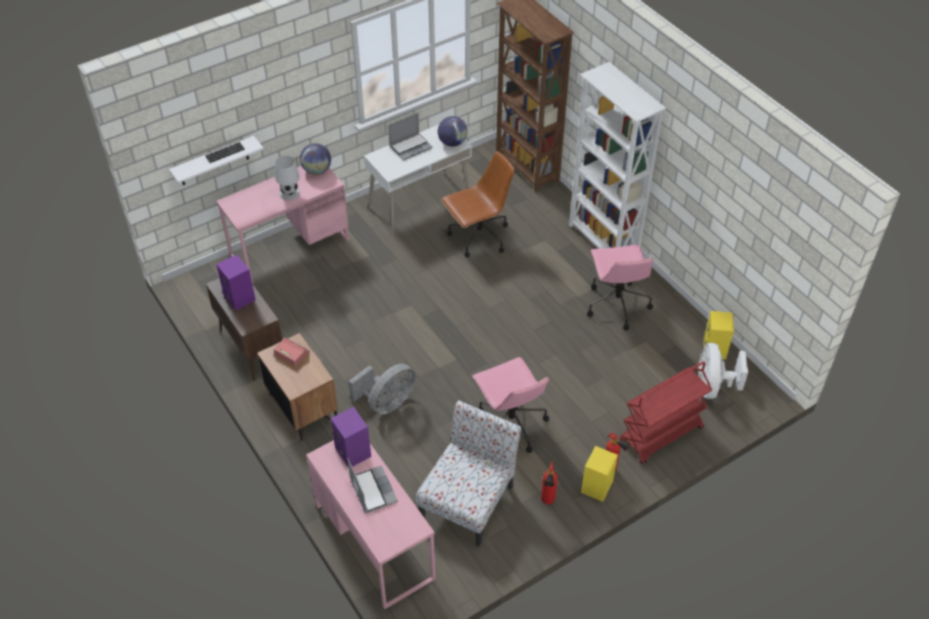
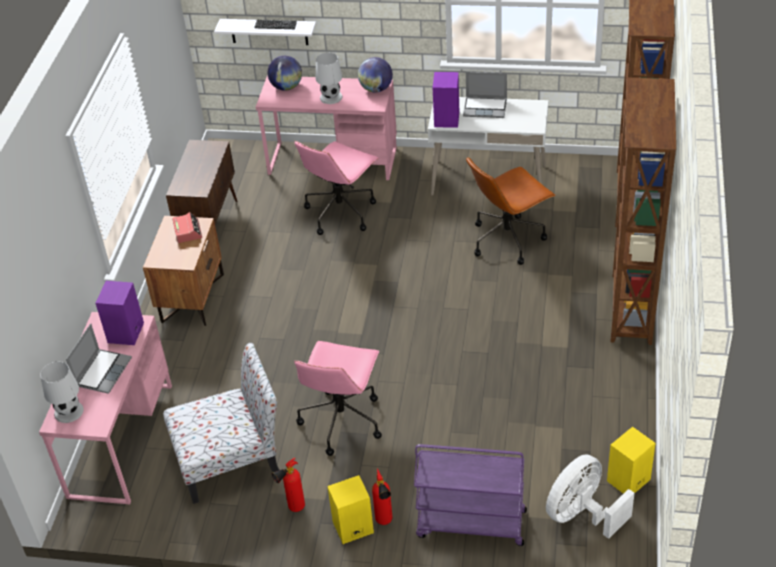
camera: 45 degrees right, 5 degrees down
(240, 297) = (200, 164): purple speaker -> purple speaker (447, 119)
(383, 534) = (68, 411): none -> white table lamp
(387, 403) = (261, 335): grey fan -> none
(452, 142) = (529, 122): globe -> globe (286, 87)
(478, 237) = (508, 239): brown office chair -> brown office chair turned 135 degrees clockwise
(603, 242) = (630, 309): white bookcase -> brown bookcase
(616, 304) = (574, 375): pink office chair -> pink office chair (340, 212)
(661, 435) = (470, 524): red cart -> purple cart

